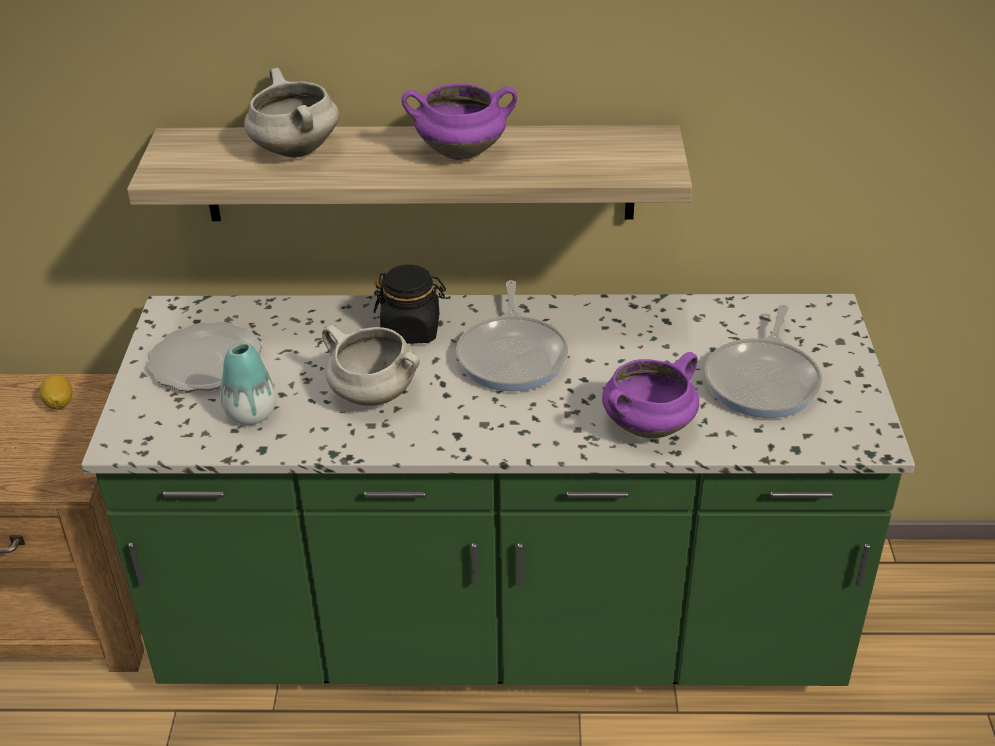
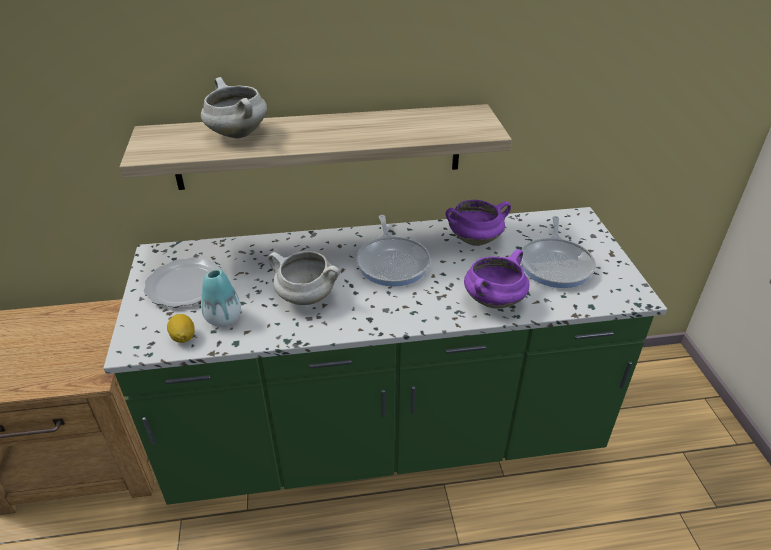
camera: 10 degrees left, 0 degrees up
(59, 403) = (80, 323): lemon -> lemon (183, 337)
(411, 330) = (322, 252): black jar -> none
(462, 152) = (353, 128): purple cooking pot -> purple cooking pot (475, 239)

